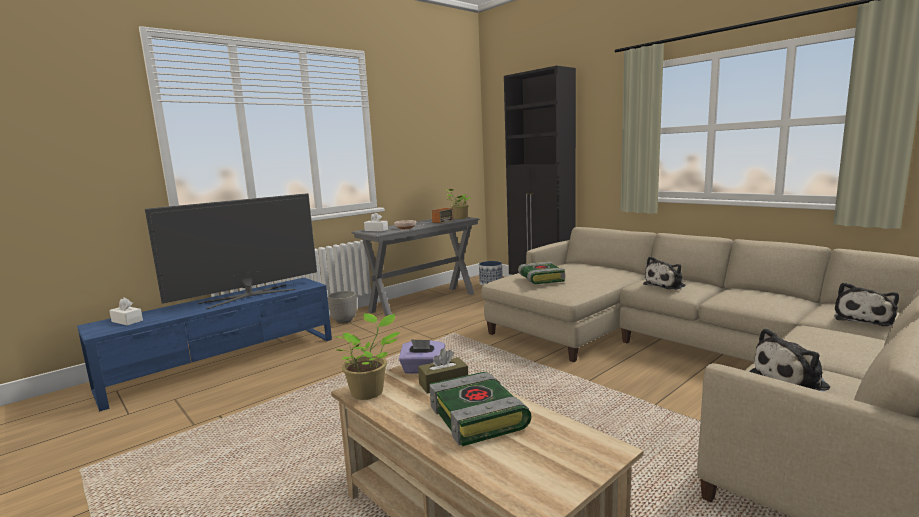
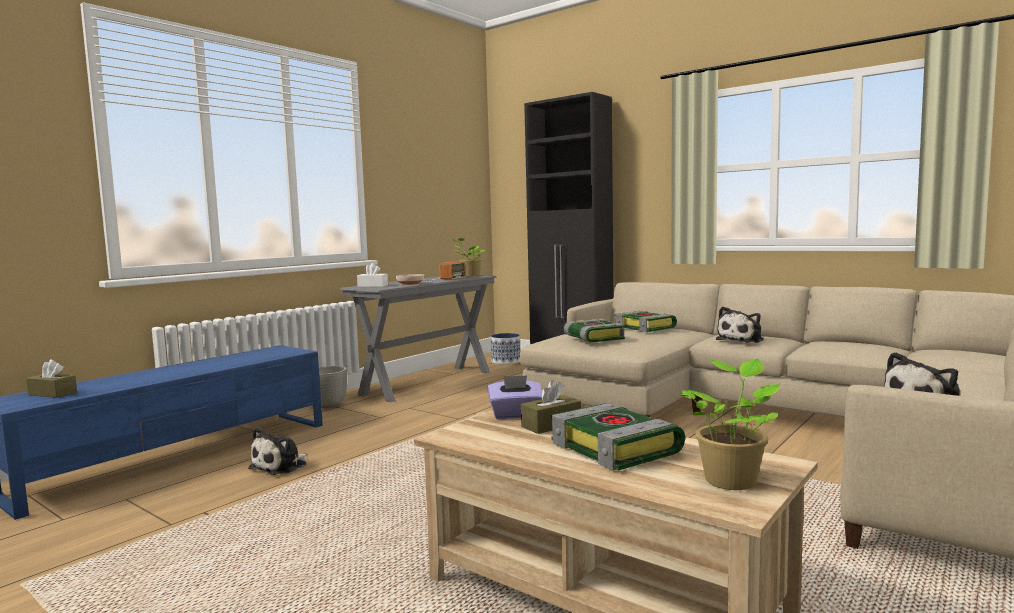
camera: 10 degrees left, 5 degrees down
(127, 321) = (52, 393): white tissue box -> brown tissue box
(248, 296) = (216, 364): television -> none
(369, 391) = (464, 436): potted plant -> potted plant (732, 480)
(590, 269) = (646, 328): none -> book
(863, 319) = (965, 359): plush toy -> plush toy (281, 466)

